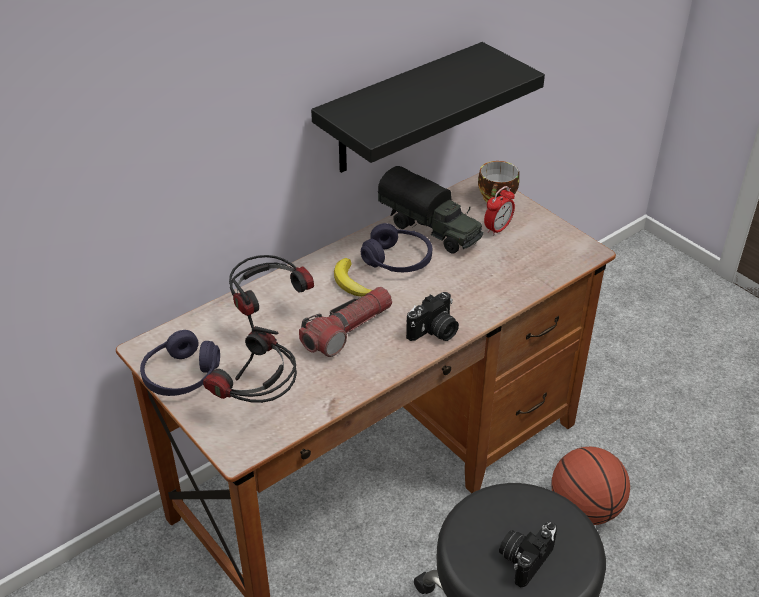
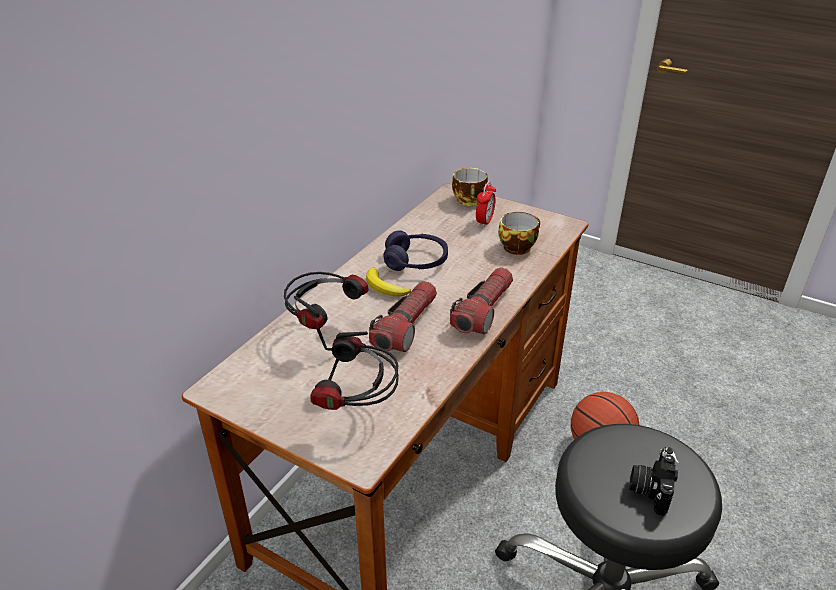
camera: 20 degrees left, 5 degrees down
(181, 375) = (265, 404): purple headphones -> none
(400, 110) = (387, 128): black shelf -> none
(431, 229) = (429, 233): toy truck -> none
(434, 332) = (483, 311): camera -> flashlight
(516, 266) = (517, 246): none -> cup

